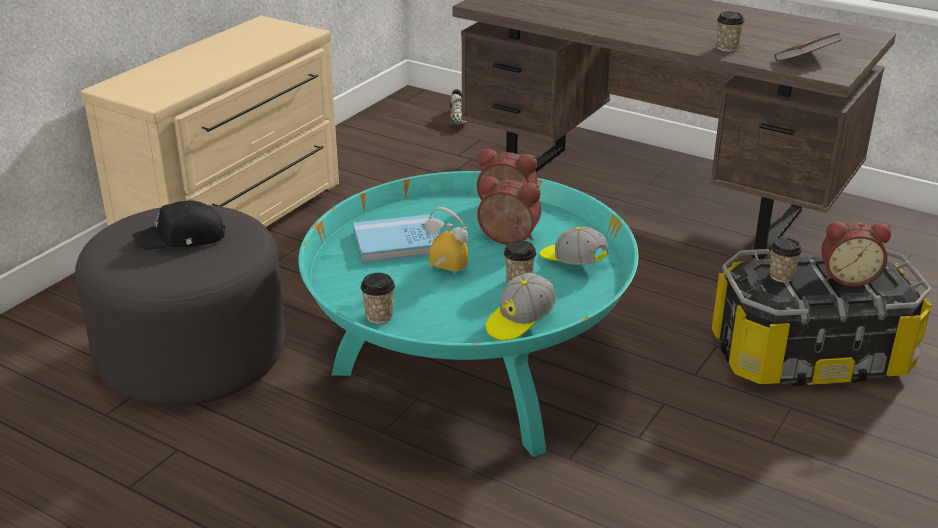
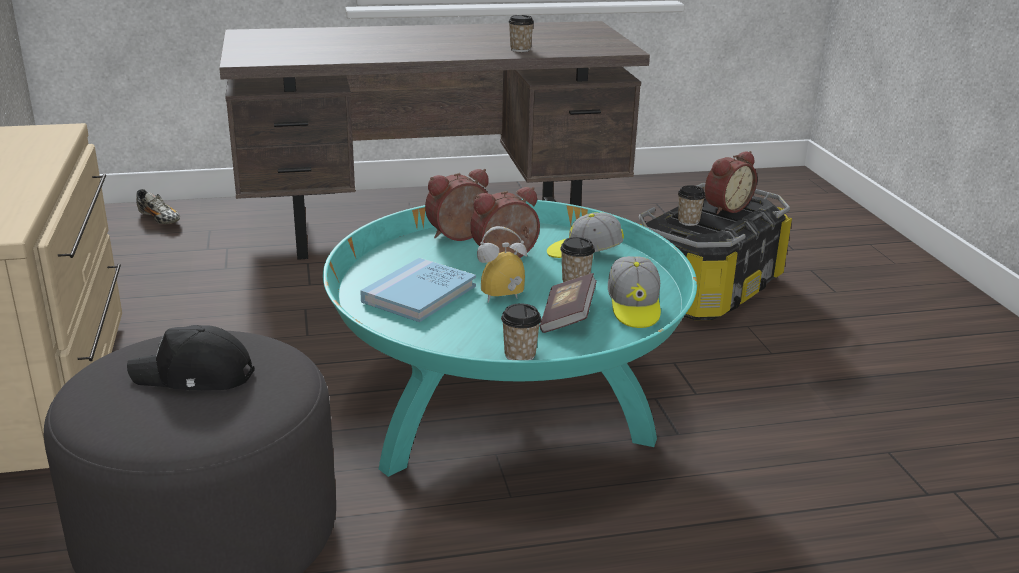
camera: 45 degrees left, 5 degrees down
(182, 238) = (193, 376): black cap -> black cap turned 60 degrees clockwise
(805, 59) = (587, 45): book -> book (567, 318)

